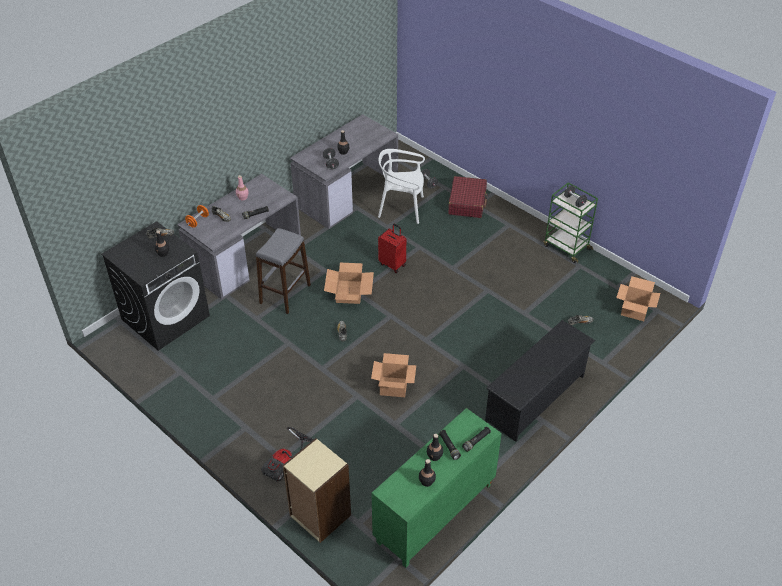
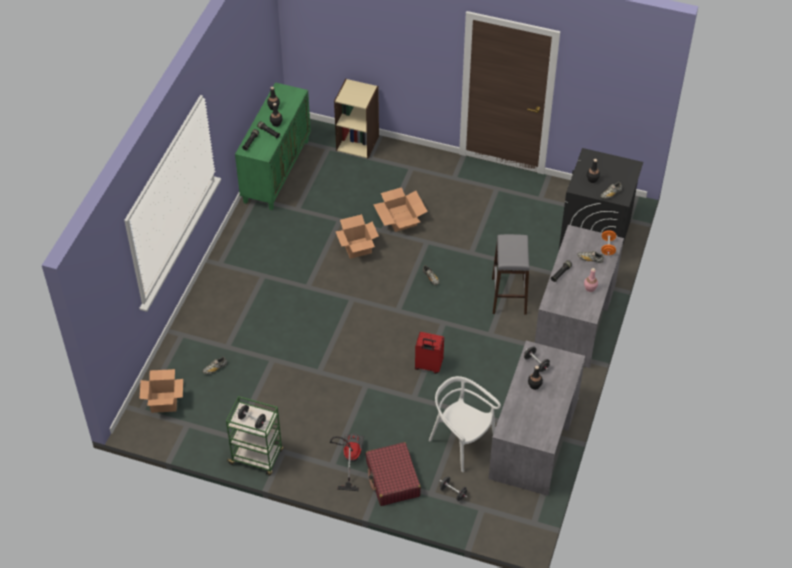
camera: 155 degrees right, 5 degrees up
(286, 463) = (405, 166): vacuum cleaner -> vacuum cleaner (349, 459)
(349, 292) = (451, 320): cardboard box -> cardboard box (400, 218)
(401, 208) = (461, 442): white chair -> white chair turned 120 degrees counterclockwise
(535, 398) = (232, 280): black shoe rack -> none

